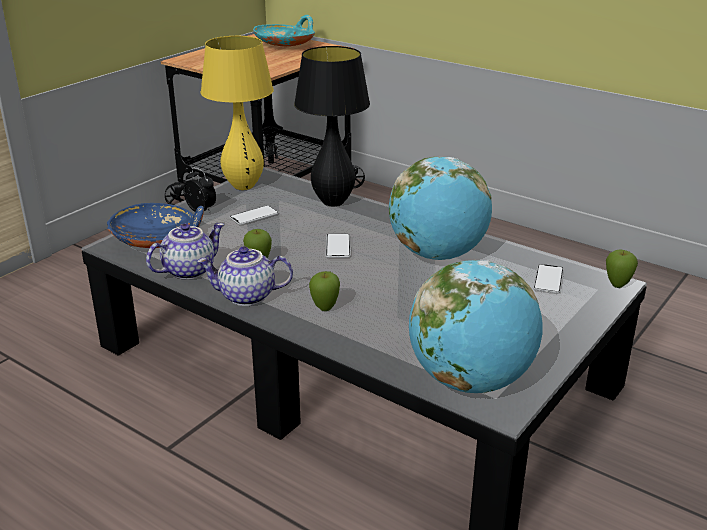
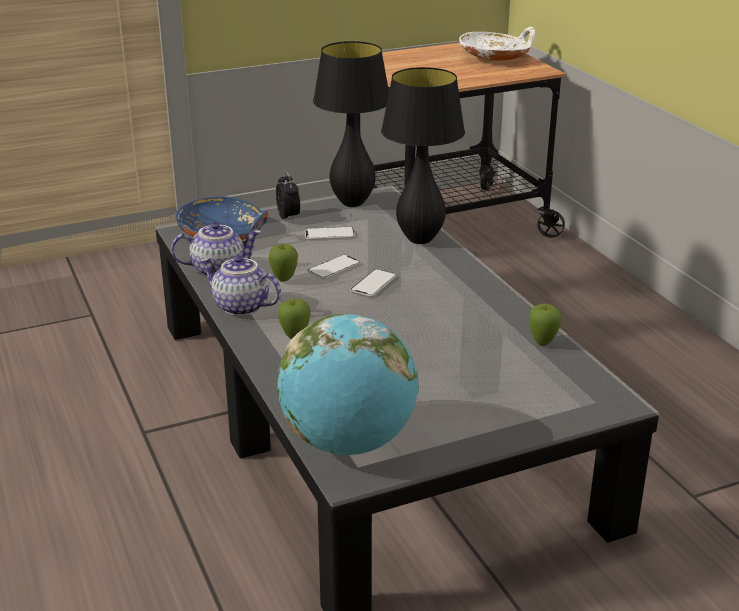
camera: 30 degrees right, 0 degrees up
(243, 186) = (352, 203): yellow table lamp -> black table lamp
(285, 44) = (495, 57): turquoise bowl -> white bowl
(438, 255) = (462, 318): globe -> none
(548, 280) = (548, 376): phone -> phone (334, 268)
(617, 285) = (619, 404): apple -> apple (542, 343)

